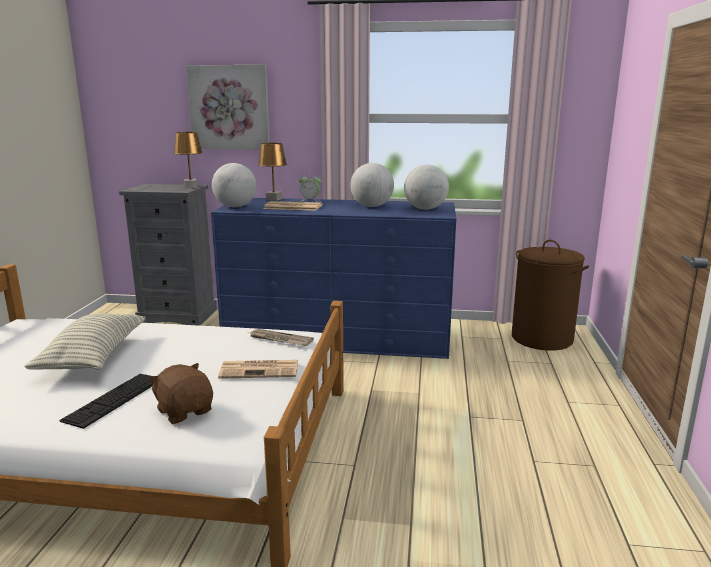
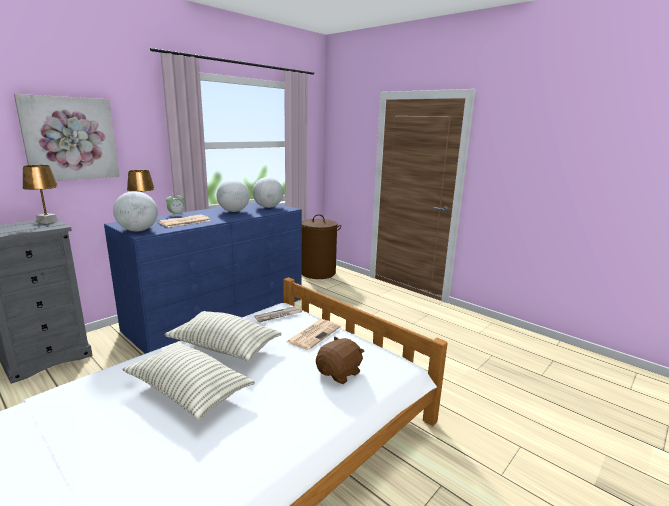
camera: 55 degrees left, 0 degrees up
(114, 399) = (286, 396): keyboard -> none
(181, 342) = (224, 347): none -> pillow
(185, 411) = (339, 373): brown plush toy -> brown plush toy turned 135 degrees clockwise

